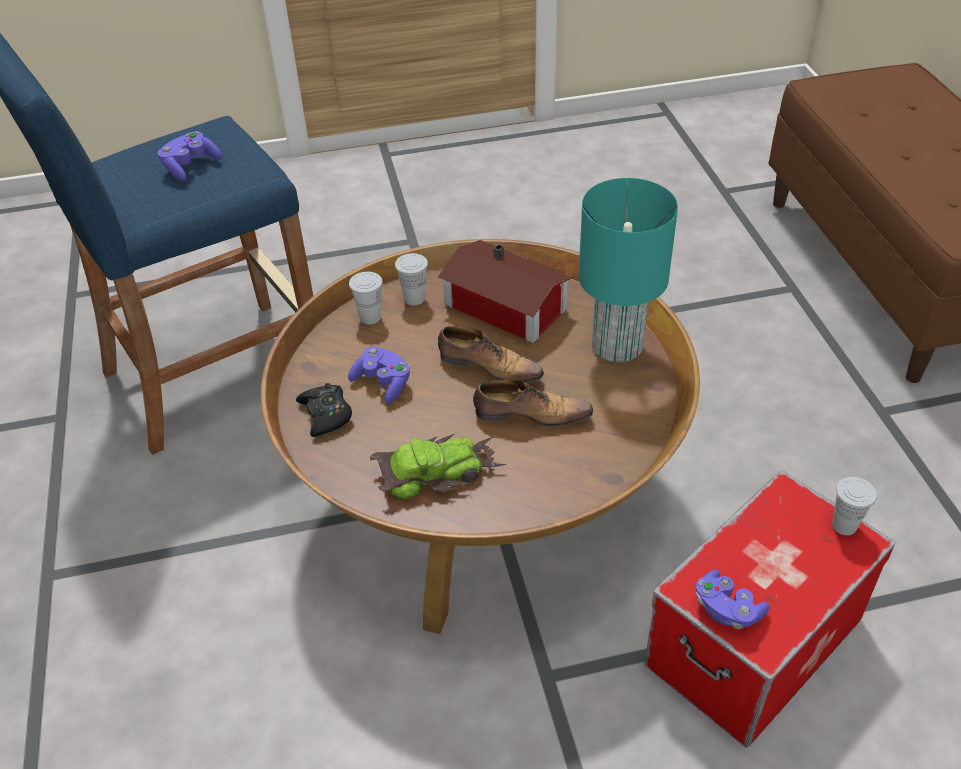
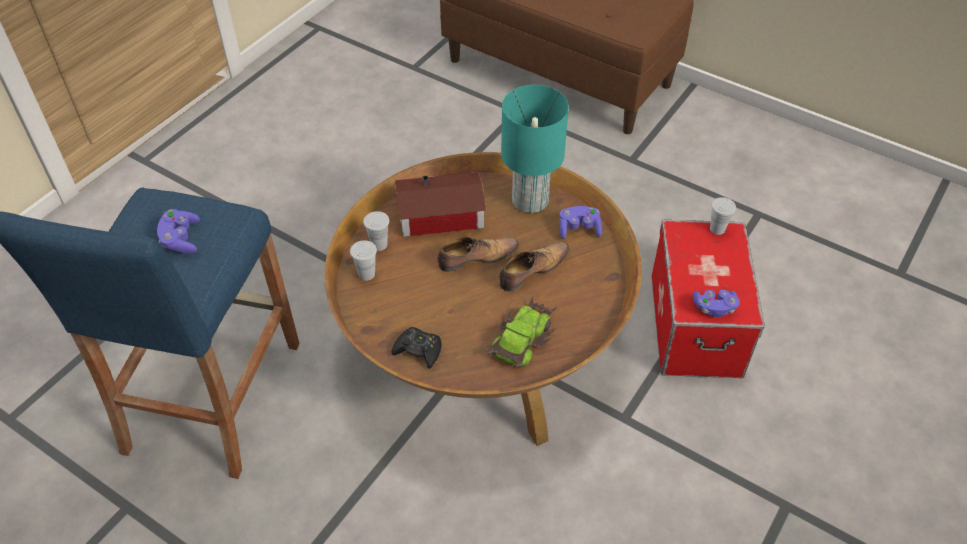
camera: 45 degrees left, 5 degrees up
(383, 383) = (428, 309): purple game controller -> purple game controller (579, 229)

